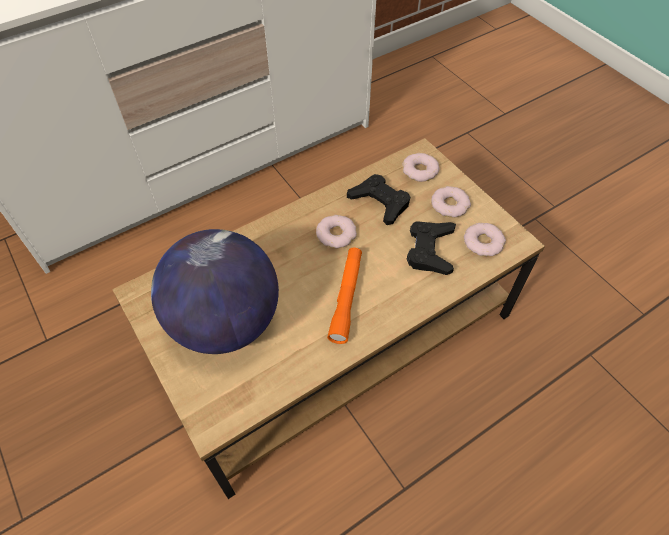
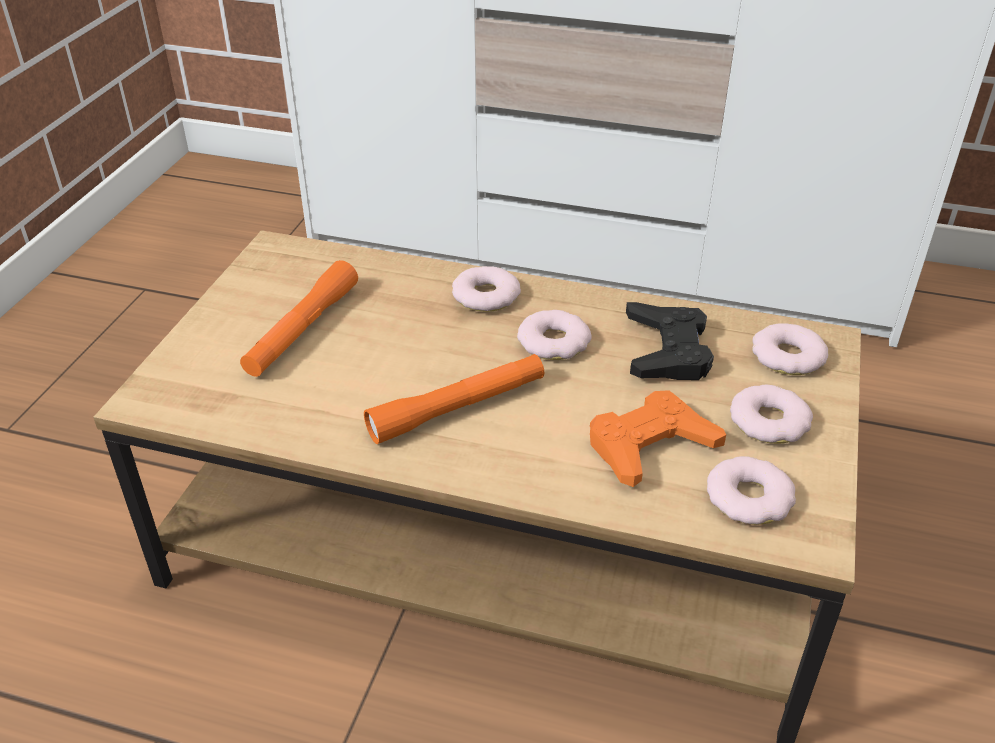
camera: 50 degrees right, 15 degrees down
(225, 322) = (302, 330): globe -> orange flashlight
(277, 235) = (485, 295): none -> donut
(430, 250) = (650, 446): black game controller -> orange game controller

